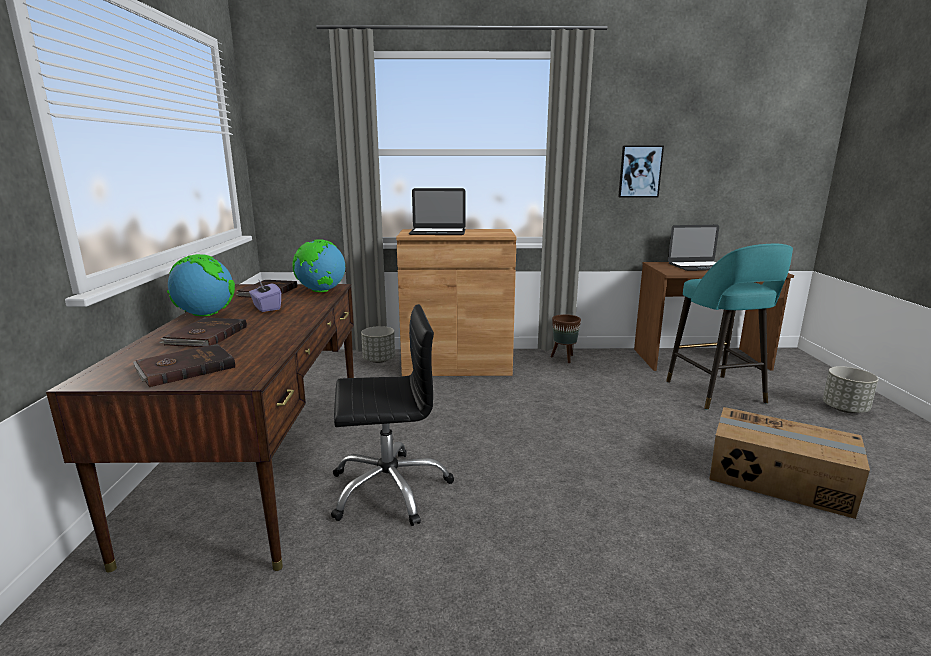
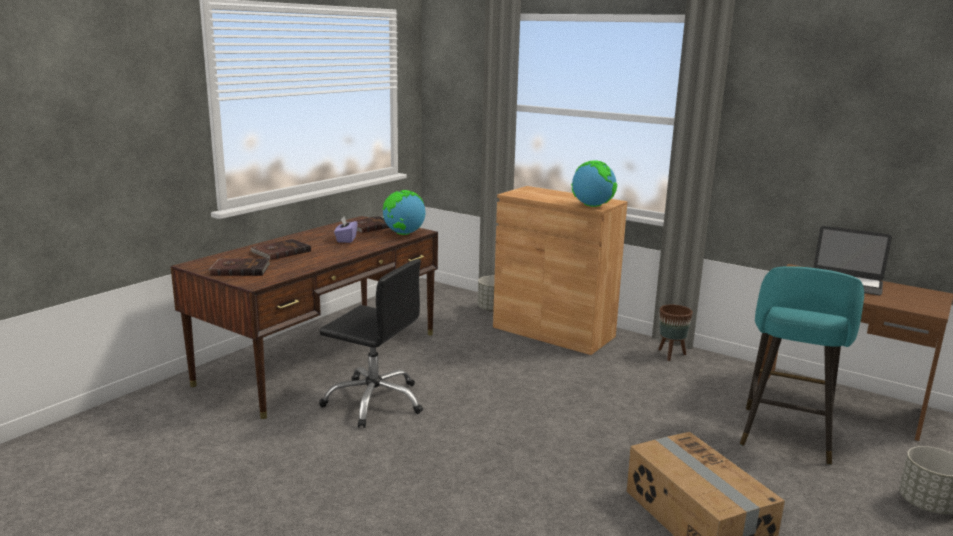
camera: 35 degrees right, 0 degrees up
(205, 315) = (304, 237): globe -> globe (592, 206)
(438, 232) = (545, 194): laptop -> none
(640, 171) = (792, 155): picture -> none

